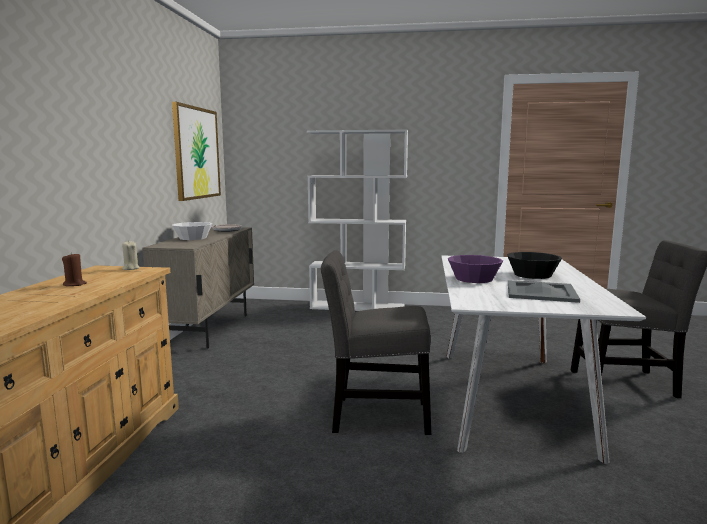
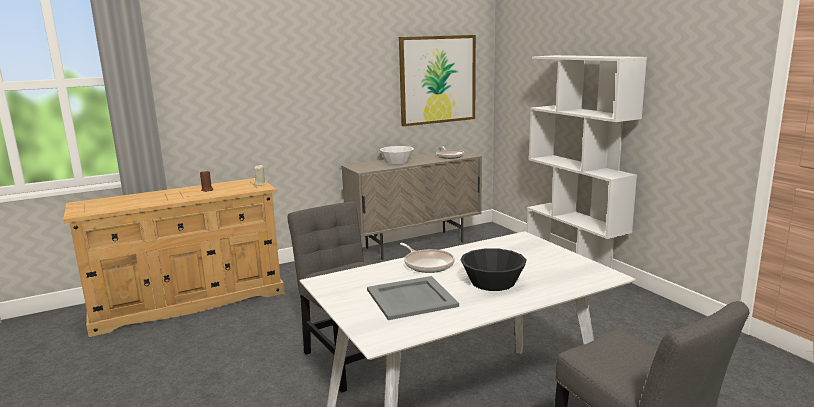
camera: 55 degrees right, 5 degrees up
(473, 279) = (427, 264): purple bowl -> frying pan

